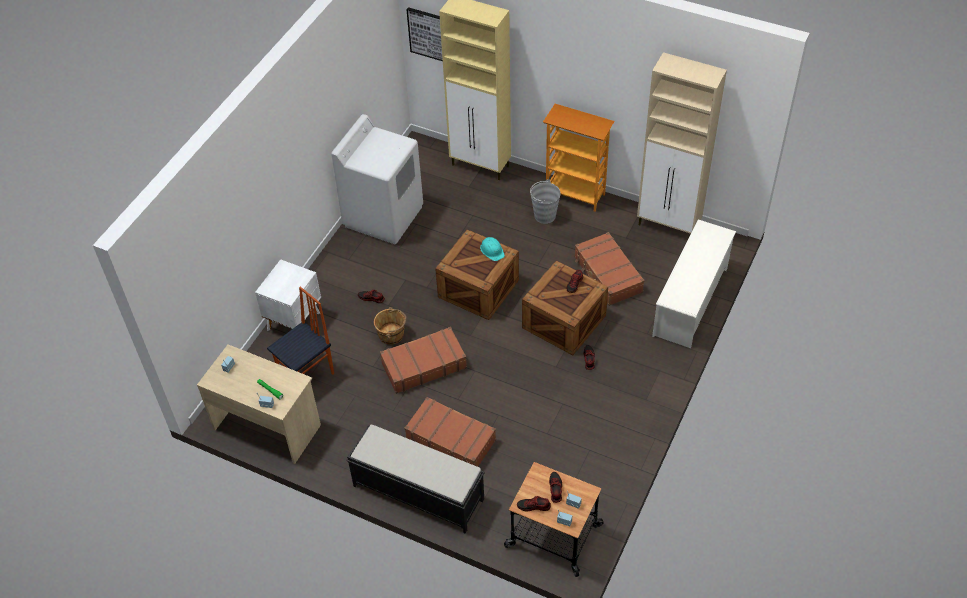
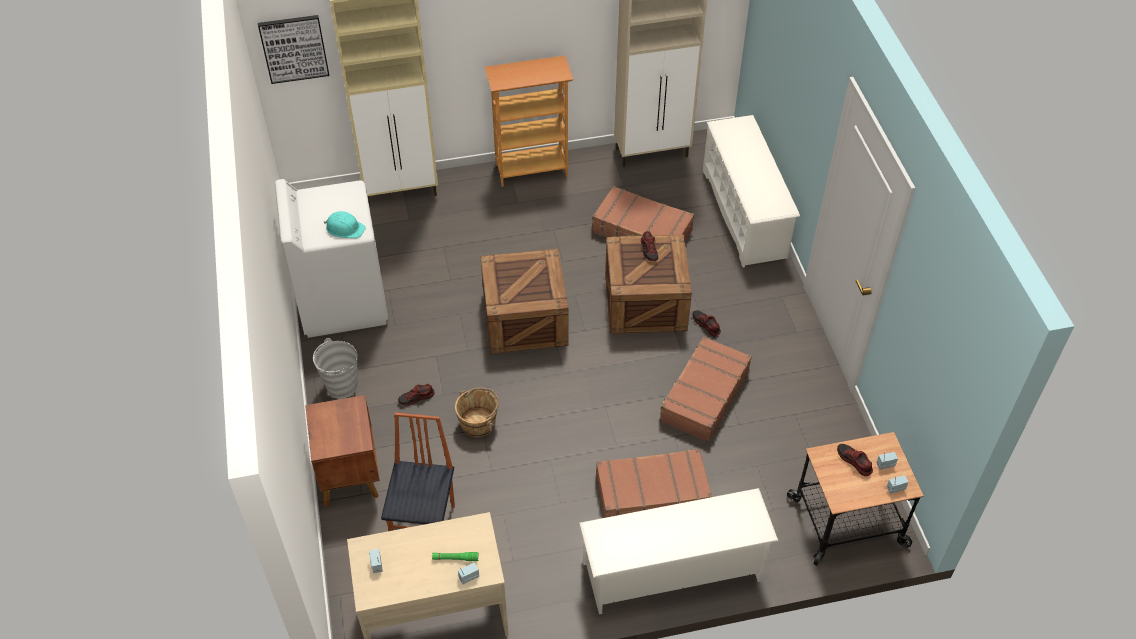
camera: 40 degrees left, 0 degrees up
(295, 321) = (349, 476): white nightstand -> brown nightstand
(417, 492) = (672, 572): black bench -> white shoe rack
(423, 365) = (546, 434): brown suitcase -> brown suitcase (703, 396)
(492, 250) = (530, 263): turquoise hard hat -> turquoise hard hat (345, 228)
(533, 506) = (852, 493): shoe -> none
(544, 216) = (520, 207): grey bucket -> grey bucket (341, 386)

